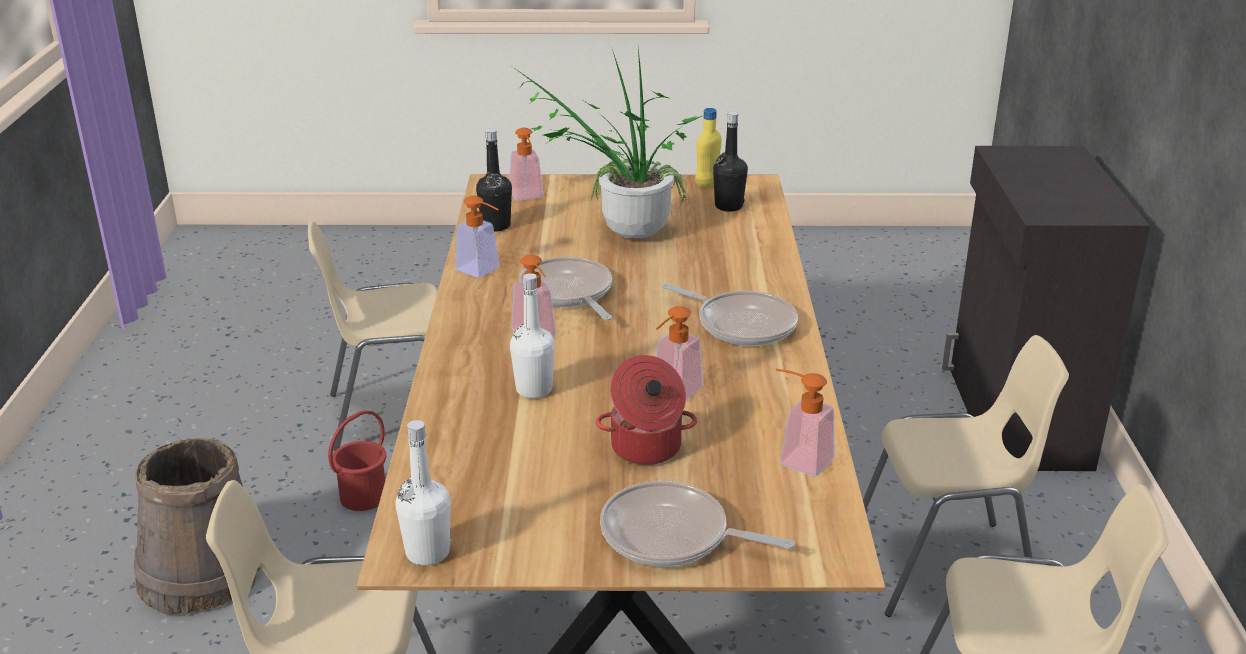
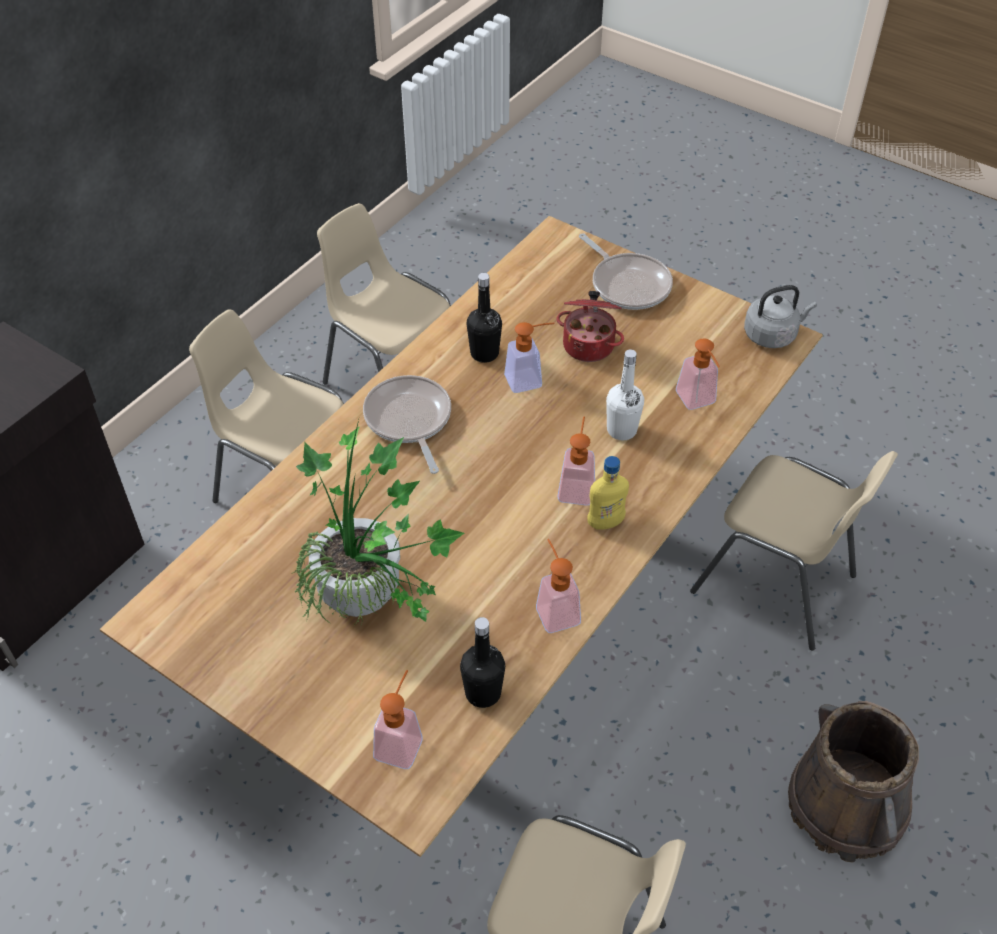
camera: 145 degrees left, 20 degrees up
(362, 496) = (666, 828): red bucket -> none
(427, 553) = (772, 335): white bottle -> grey kettle
(568, 293) = (505, 531): frying pan -> none
(707, 184) = (193, 650): yellow bottle -> yellow bottle (605, 523)
(728, 206) = (224, 592): black bottle -> black bottle (484, 353)
(798, 459) = (507, 295): soap dispenser -> soap dispenser (698, 402)

